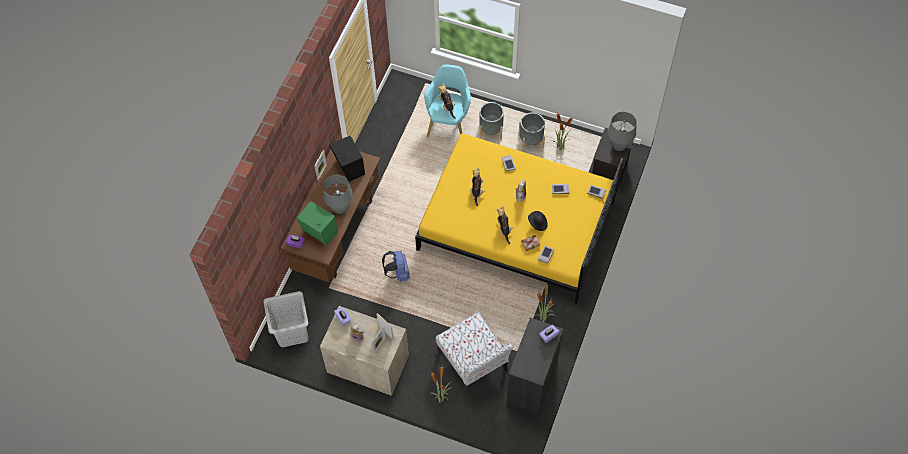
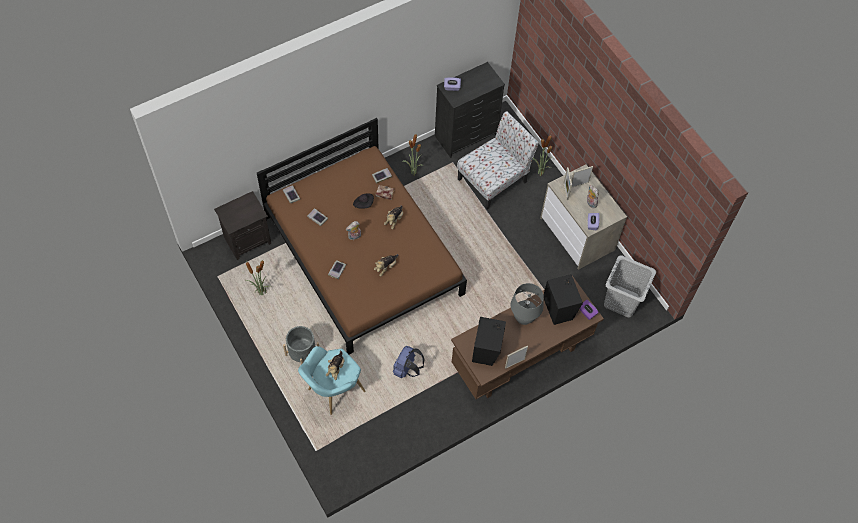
camera: 145 degrees left, 0 degrees up
(320, 233) = (559, 307): green speaker -> black speaker
(398, 273) = (496, 286): blue backpack -> blue backpack (407, 369)
(473, 361) = (494, 179): chair -> chair turned 45 degrees clockwise
(516, 225) = (364, 254): yellow bed -> brown bed
(531, 140) = (278, 318): grey planter -> none
(619, 145) = (234, 211): grey table lamp -> none

